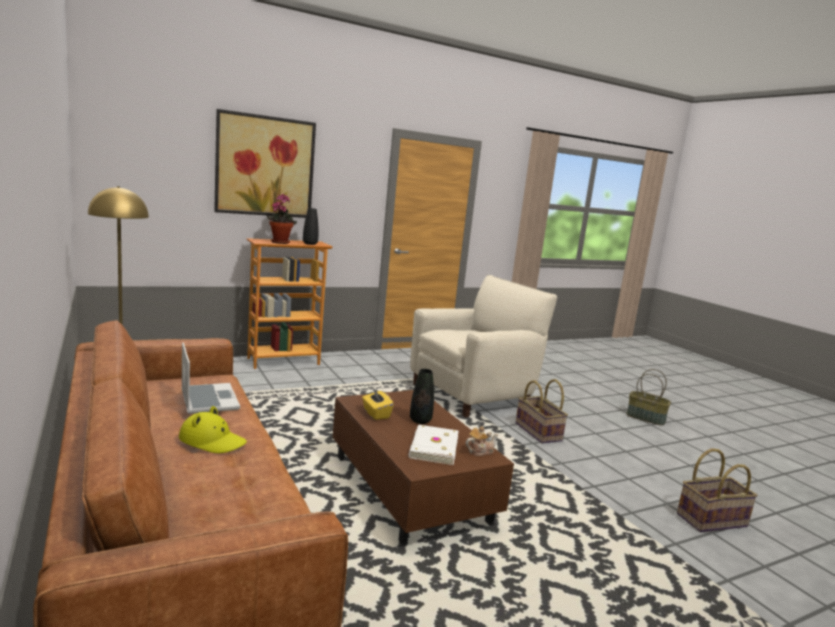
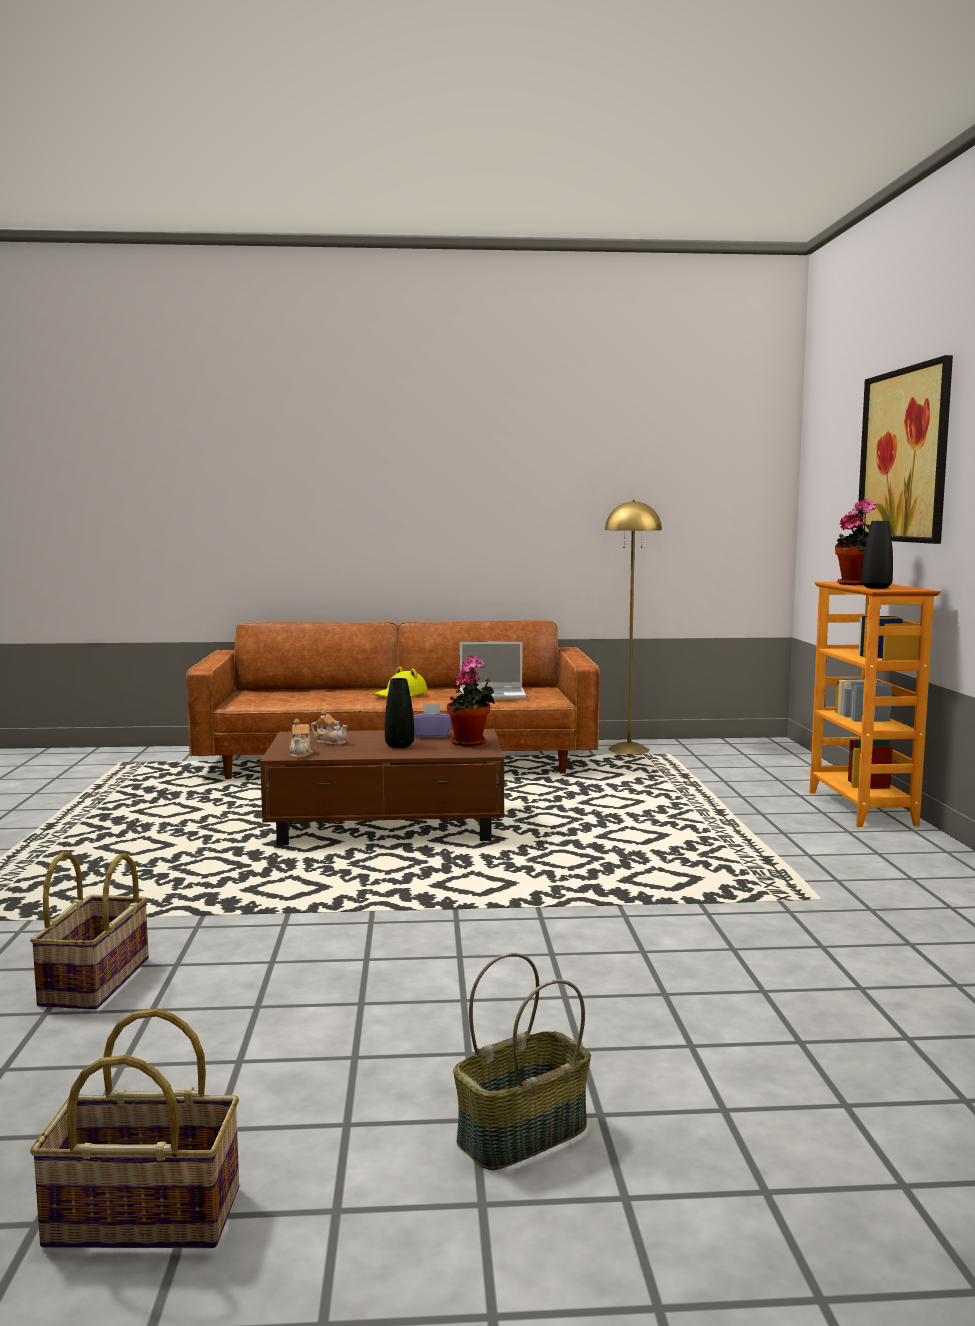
camera: 115 degrees right, 5 degrees down
(376, 414) = (431, 735): yellow tissue box -> purple tissue box
(392, 400) = (470, 743): none -> potted plant
(432, 447) = (330, 742): white book -> teapot
(473, 394) = (713, 921): beige armchair -> none
(539, 432) = (498, 938): basket -> basket (141, 1219)

